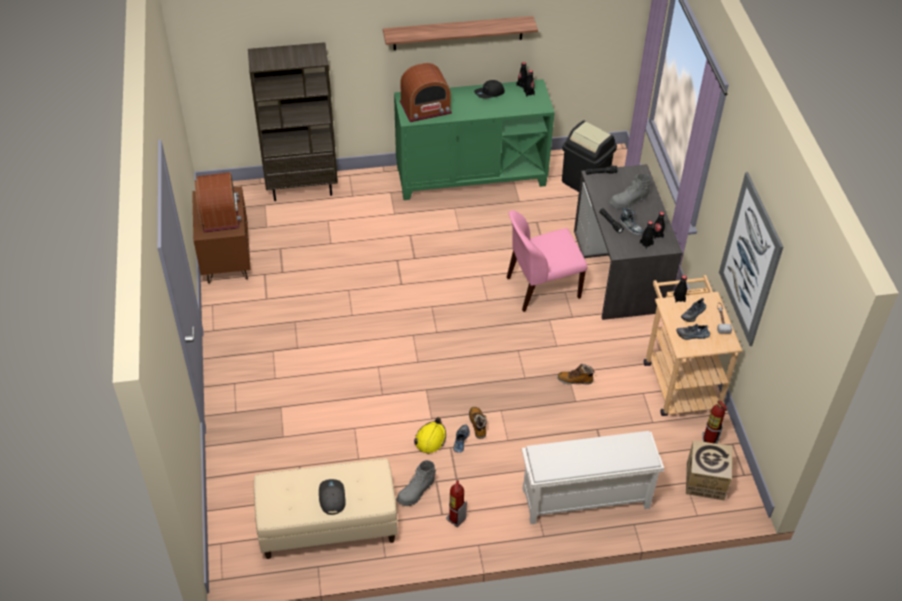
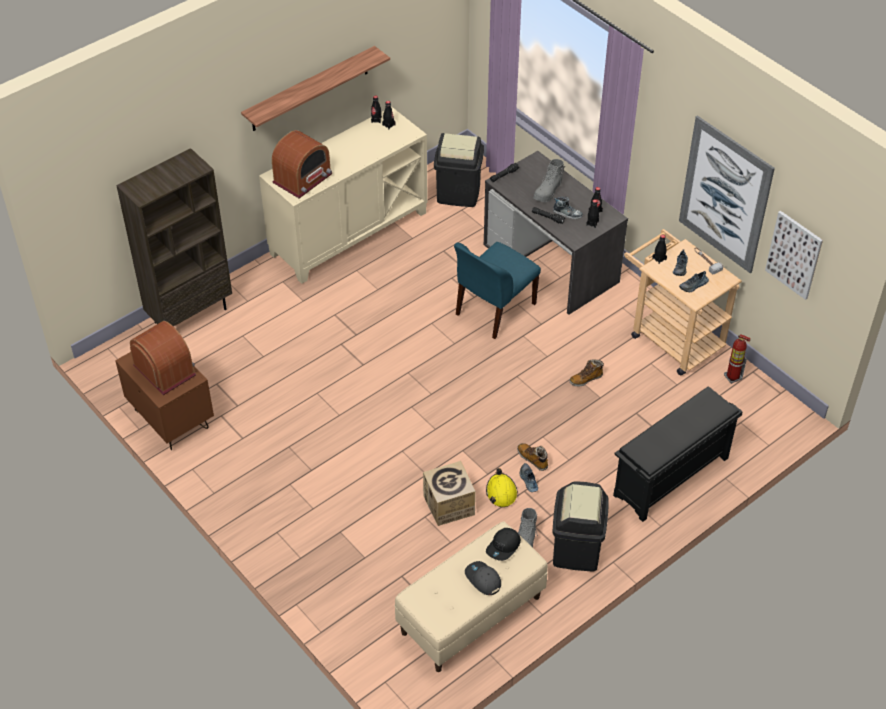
camera: 30 degrees left, 0 degrees up
(455, 519) = (577, 550): fire extinguisher -> black trash can
(471, 176) = (348, 233): green cabinet -> beige cabinet
(489, 93) = (352, 140): black cap -> black cap (504, 547)
(541, 288) = (494, 310): pink chair -> blue chair
(584, 499) = (670, 478): white shoe rack -> black shoe rack
(705, 481) = (754, 413): cardboard box -> cardboard box (449, 505)
(779, 342) = (794, 254): none -> picture

